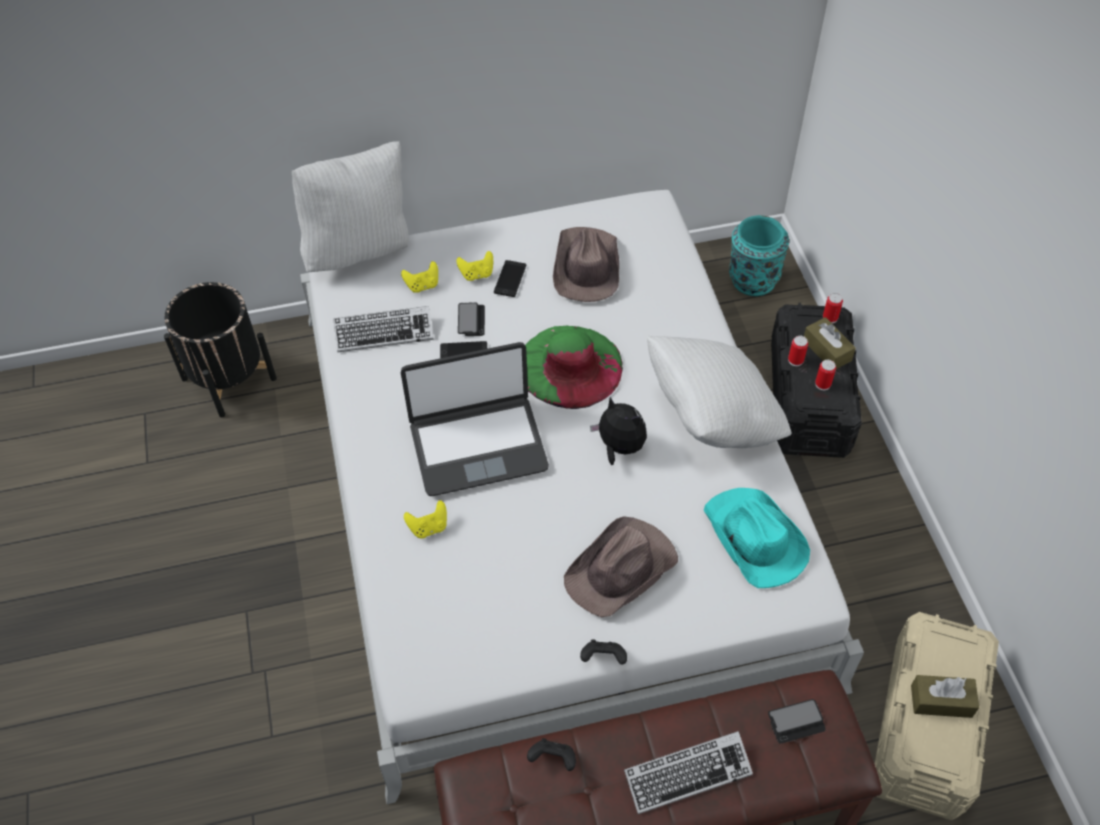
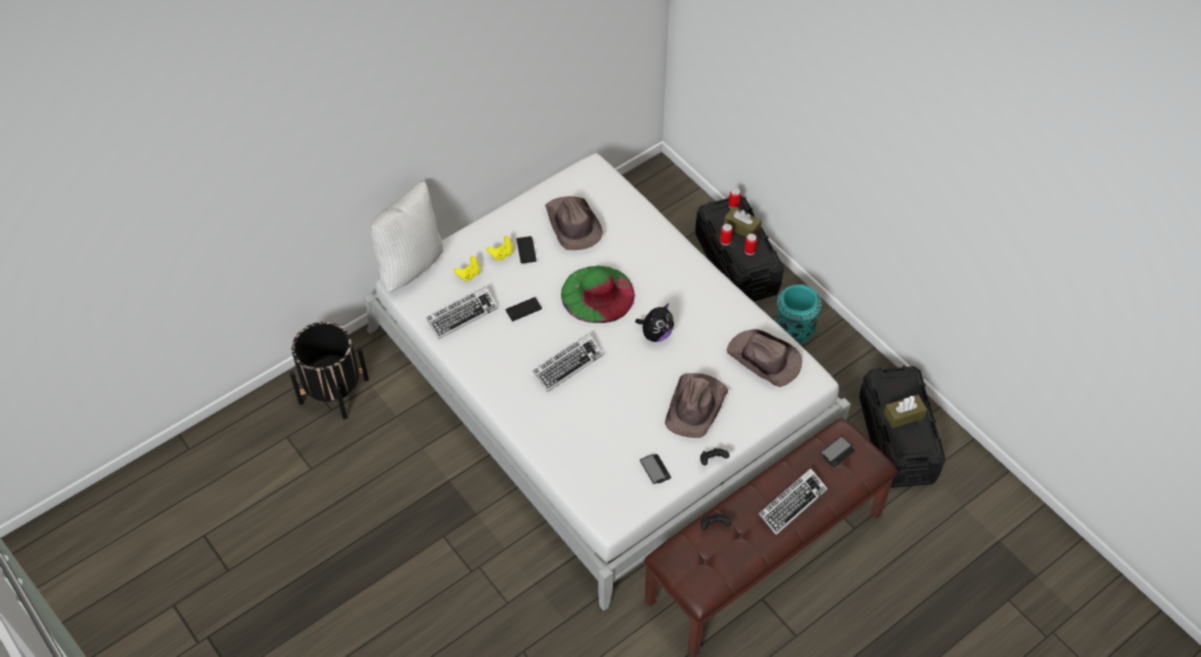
camera: 25 degrees left, 0 degrees up
(428, 527) = (565, 426): yellow game controller -> none
(471, 320) = (516, 286): phone -> phone (655, 469)
(478, 445) = (568, 365): laptop -> keyboard
(619, 447) = (656, 334): plush toy -> plush toy turned 120 degrees clockwise
(712, 418) = (703, 296): white pillow -> none
(752, 280) = (661, 195): turquoise vase -> turquoise vase (793, 331)
(754, 539) = (764, 360): turquoise hat -> brown hat
(926, 727) = (897, 438): beige storage box -> black storage box

